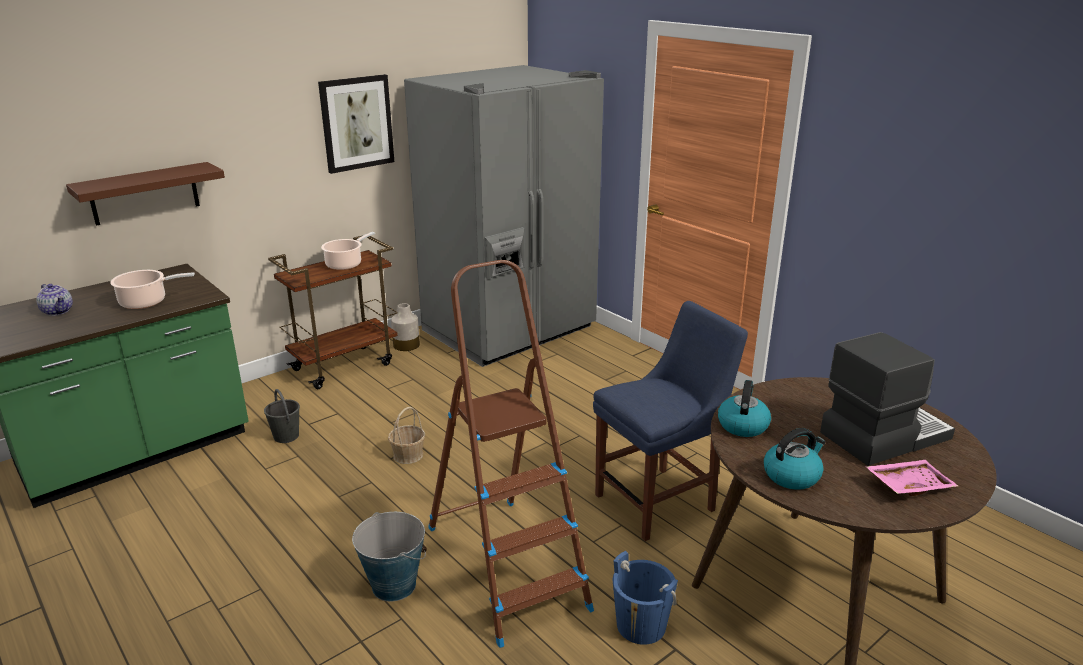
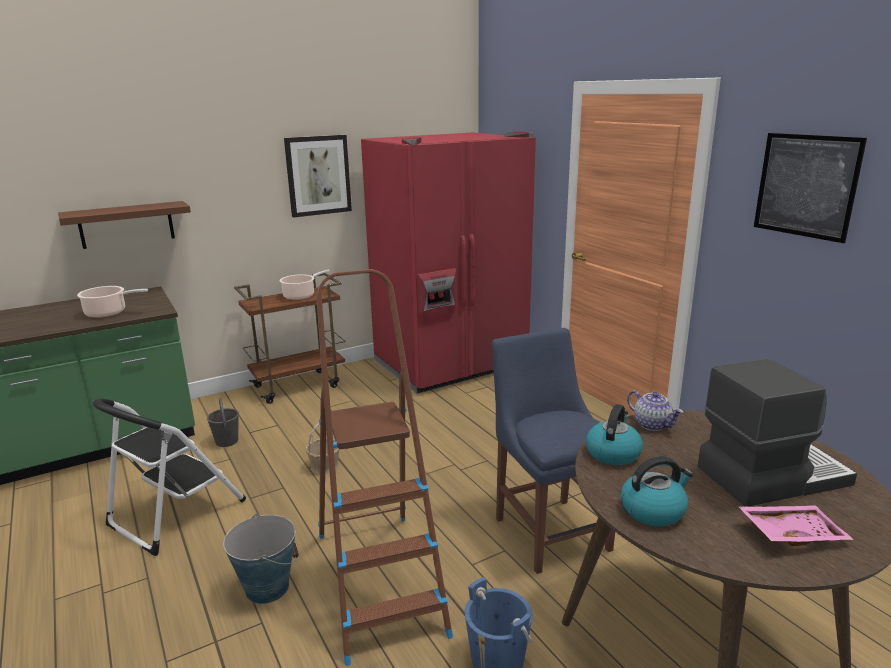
camera: 10 degrees right, 5 degrees down
(58, 311) = (35, 316): teapot -> teapot (652, 424)
(259, 521) = (173, 514): none -> step ladder
(406, 345) = (357, 371): beige vase -> none
(510, 329) = (450, 364): grey fridge -> red fridge
(660, 501) = (549, 530): blue chair -> blue chair turned 90 degrees counterclockwise
(896, 151) = (806, 186): none -> picture

